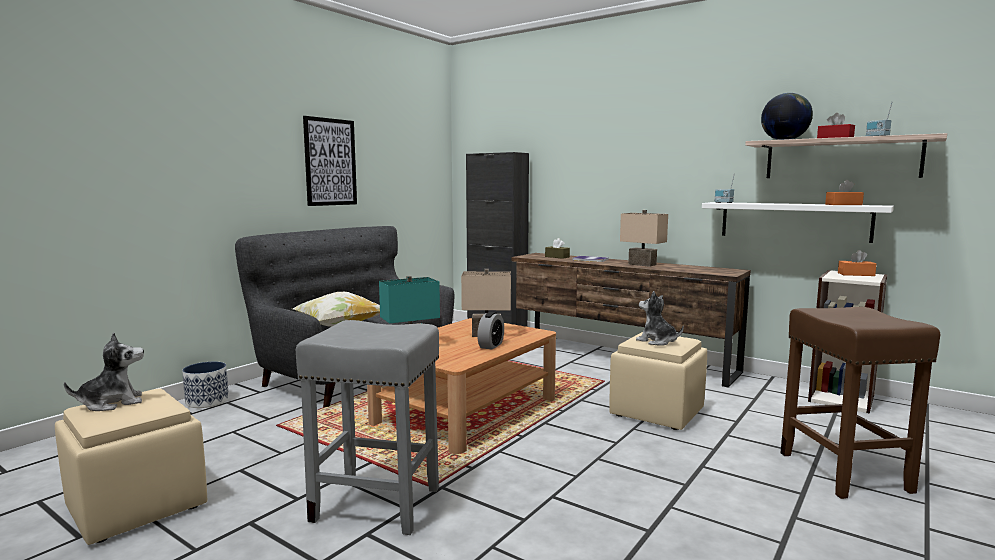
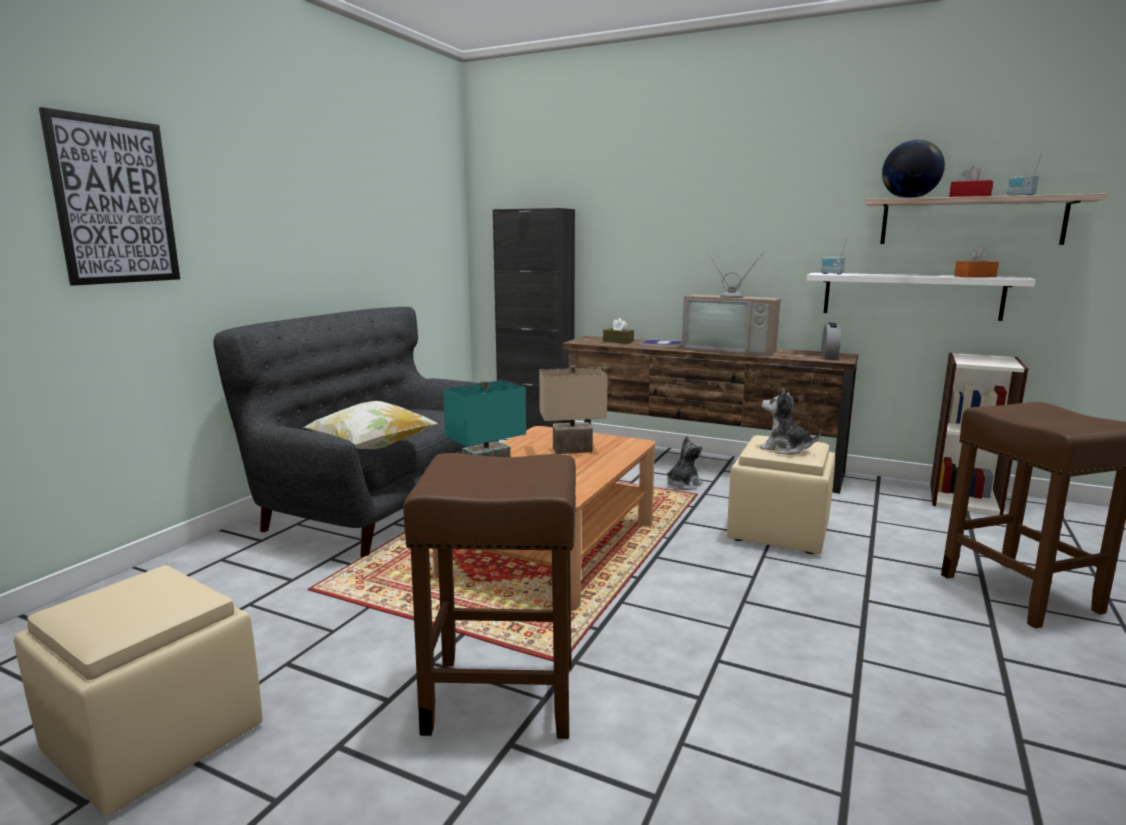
camera: 10 degrees left, 5 degrees up
(112, 403) = (107, 599): plush toy -> plush toy (683, 485)
(207, 401) = (191, 560): planter -> none
(330, 162) = (325, 221): picture -> picture (115, 201)
(379, 504) = (504, 696): grey stool -> brown stool
(491, 345) = (589, 466): alarm clock -> alarm clock (829, 356)
(643, 264) = (731, 349): beige table lamp -> television
(856, 274) = (986, 358): orange tissue box -> none

